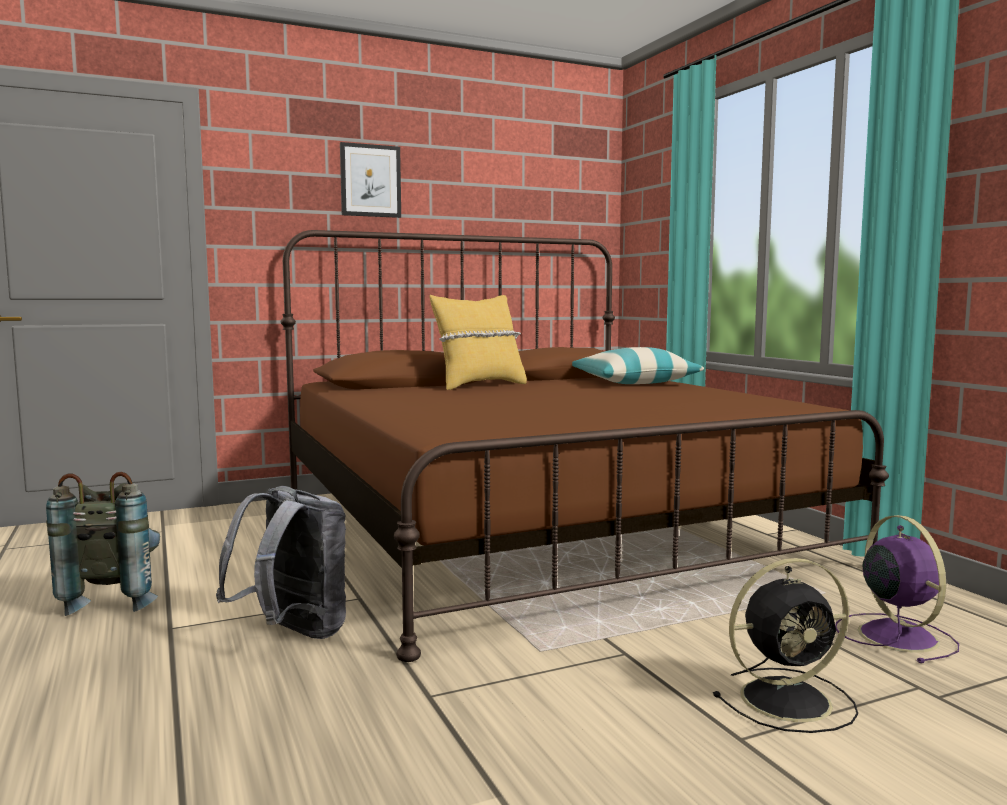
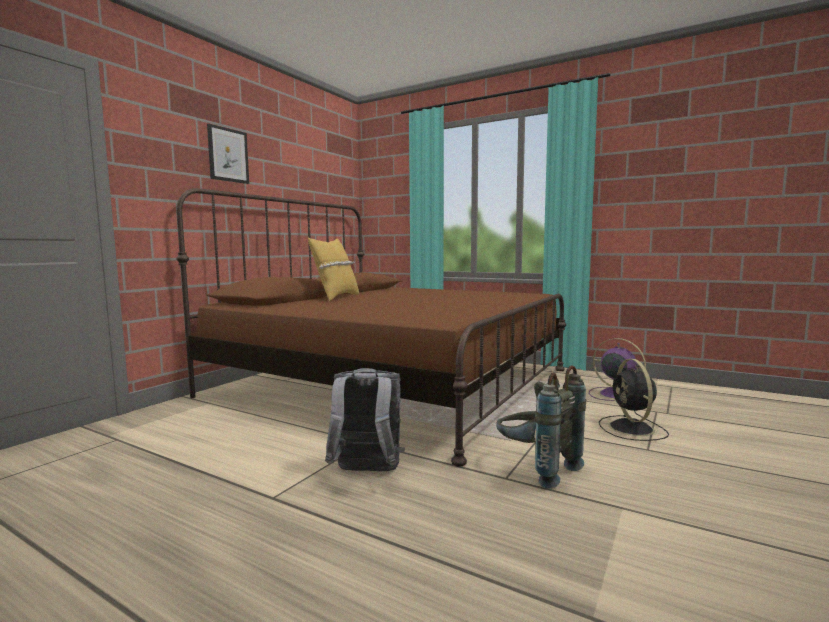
camera: 35 degrees left, 0 degrees up
(115, 599) = (180, 494): grey backpack -> grey backpack (536, 469)
(633, 382) = (410, 290): pillow -> none
(789, 699) = (632, 429): black fan -> black fan turned 135 degrees clockwise

